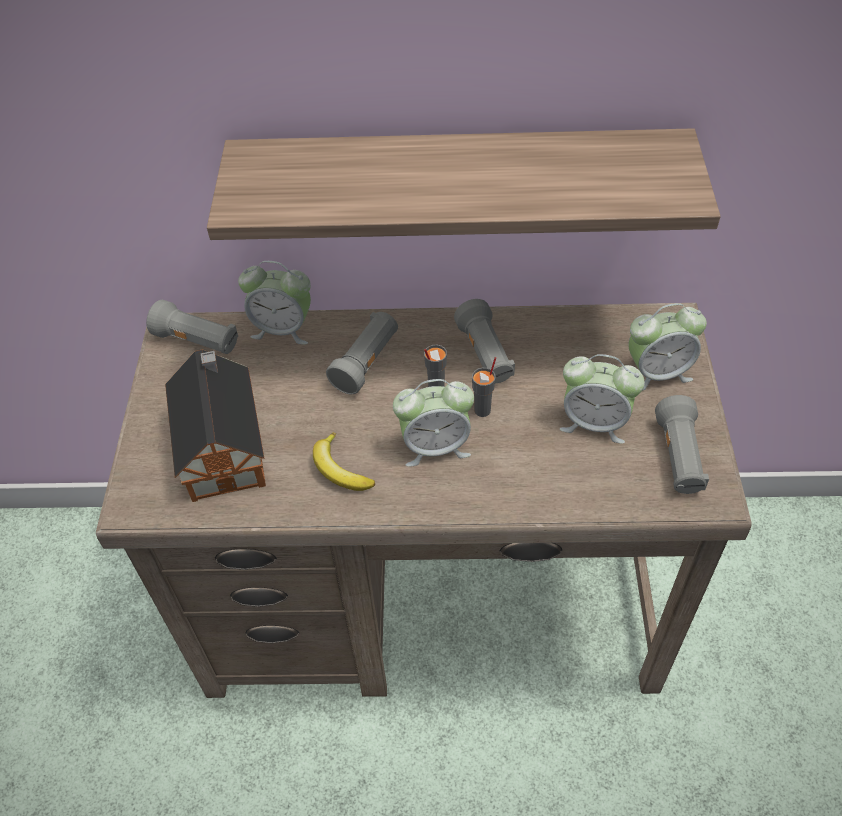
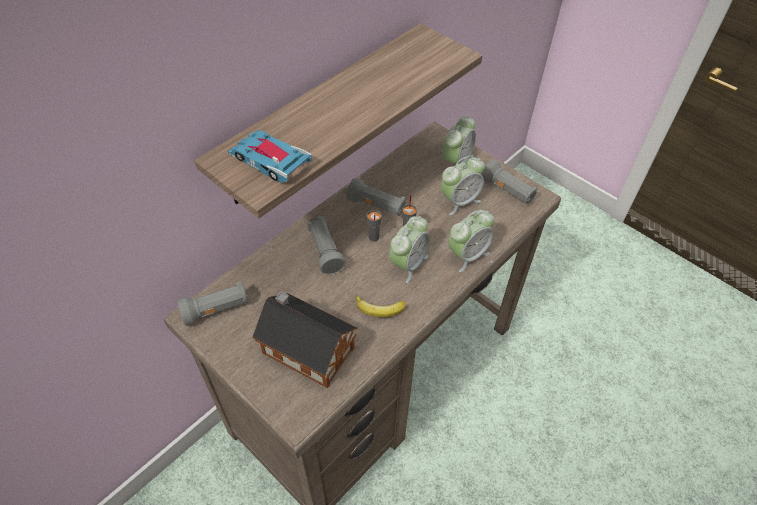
camera: 50 degrees left, 0 degrees up
(283, 329) = (258, 267): alarm clock -> alarm clock (467, 255)
(288, 184) = (270, 160): none -> toy car

